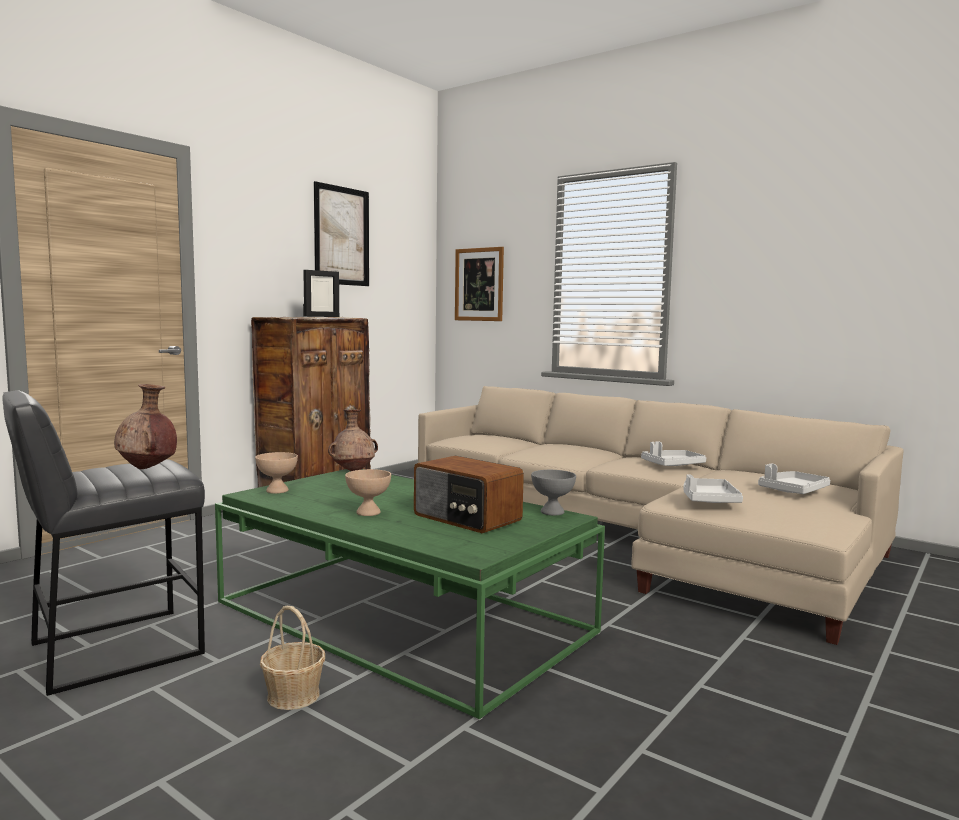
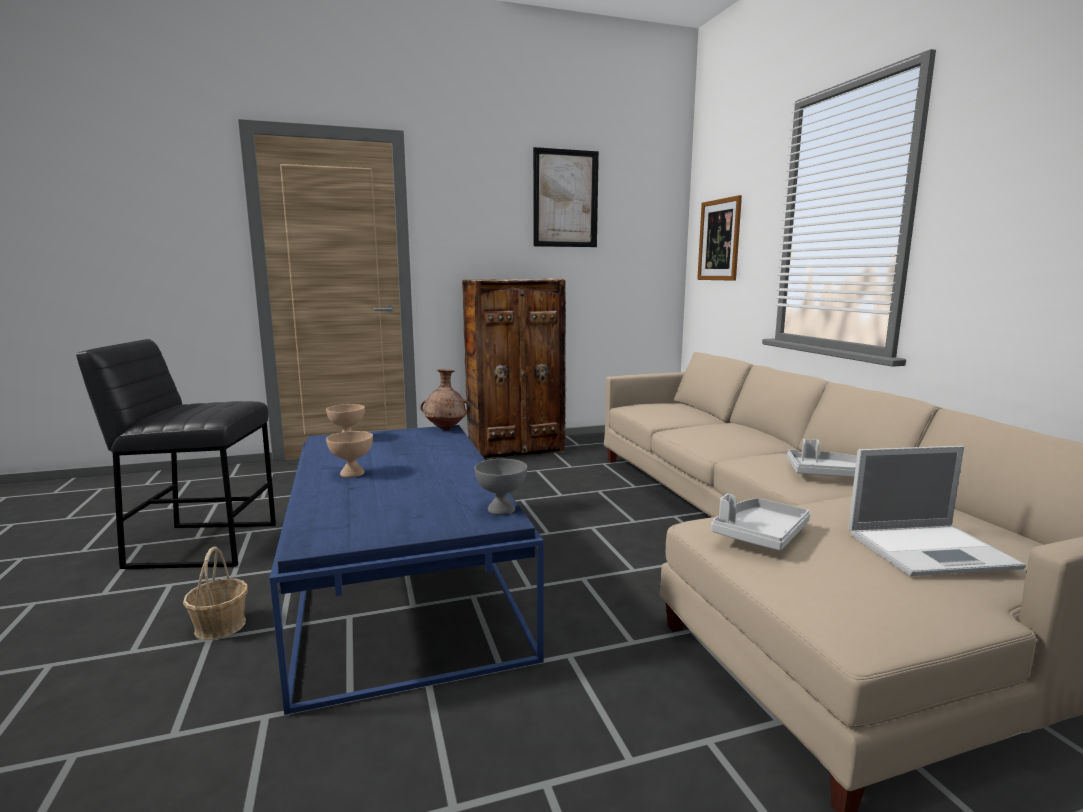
camera: 35 degrees right, 5 degrees up
(148, 468) = (209, 408): brown vase -> none
(321, 316) = (520, 278): picture frame -> none
(403, 618) = (403, 580): green coffee table -> blue coffee table
(466, 518) = (408, 498): radio -> none
(793, 491) = (932, 550): grey tray -> laptop

